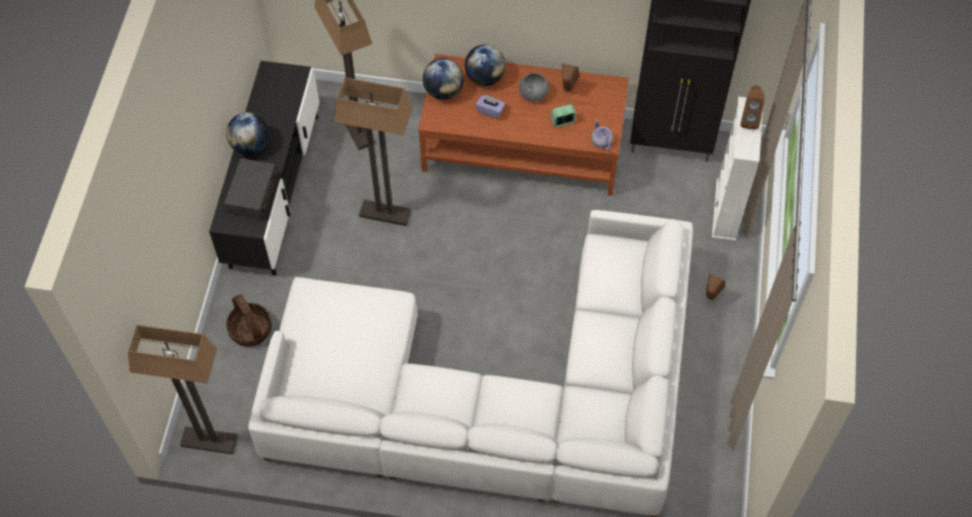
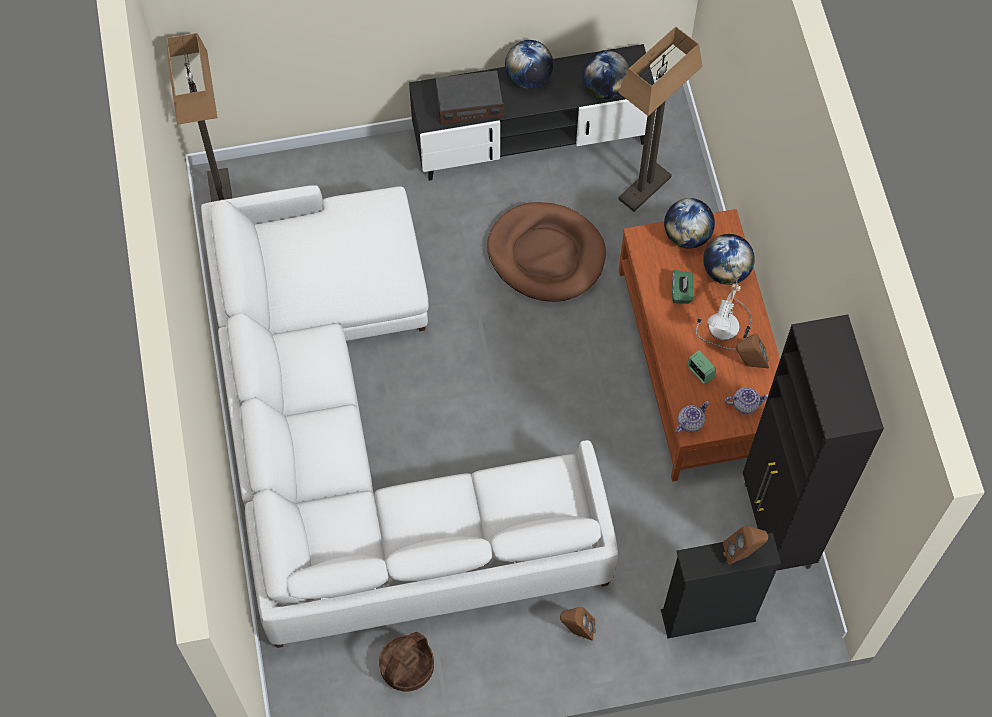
camera: 70 degrees right, 5 degrees up
(250, 329) = (356, 182): basket -> basket (407, 666)
(288, 98) = (604, 88): none -> globe
(384, 214) = (546, 254): floor lamp -> brown dog bed
(490, 111) = (681, 292): purple tissue box -> green tissue box
(533, 94) = (726, 329): grey bowl -> table lamp
(599, 103) = (745, 404): none -> teapot
(726, 209) = (708, 616): white bookcase -> black bookcase

